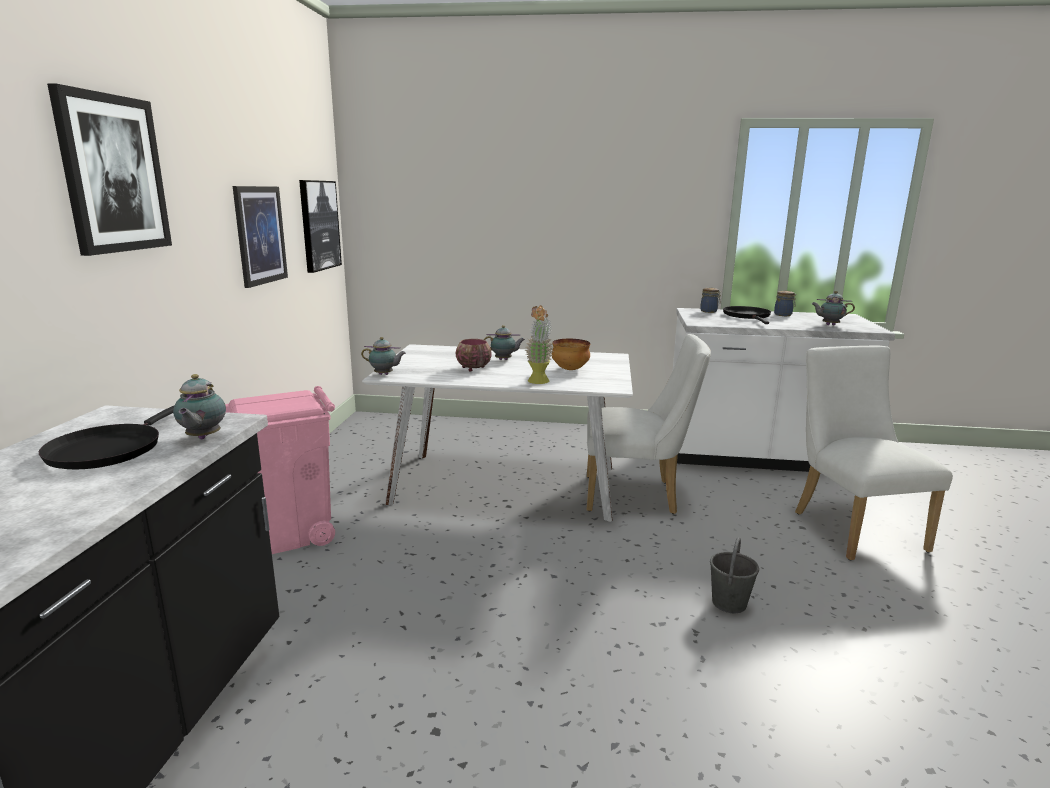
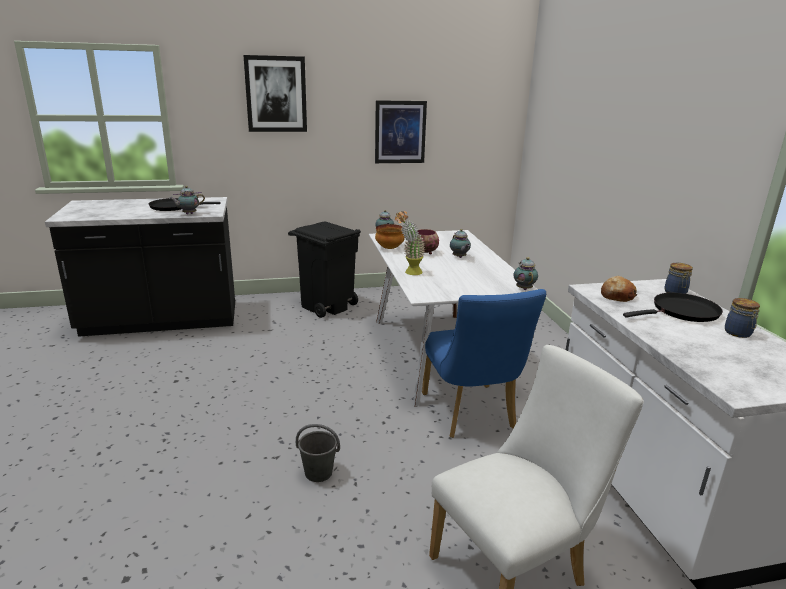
camera: 70 degrees right, 5 degrees up
(290, 533) = (326, 306): pink trash can -> black trash can
(319, 225) = (483, 130): picture -> none
(569, 369) = (457, 278): bowl -> bowl (389, 248)
(637, 496) = (471, 415): white chair -> blue chair
(715, 321) = (617, 296): none -> bread
(829, 325) = (713, 360): teapot -> teapot (523, 288)

